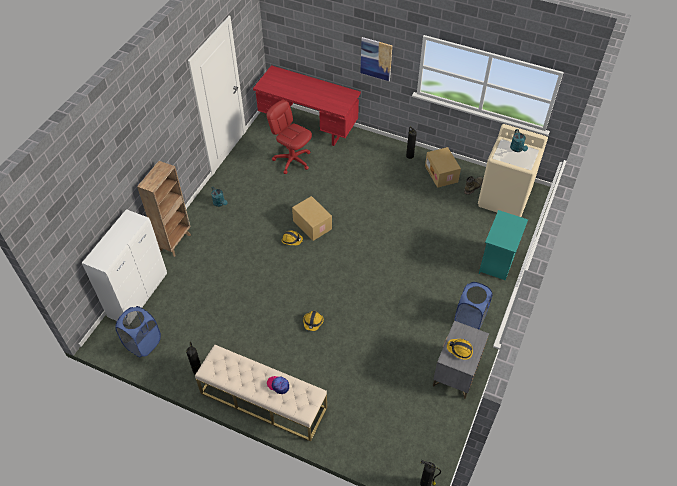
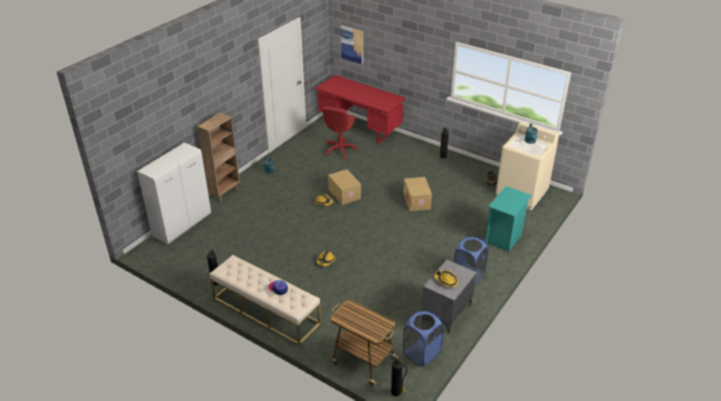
camera: 10 degrees right, 15 degrees down
(143, 343) = (176, 258): blue laundry basket -> blue laundry basket (421, 353)
(292, 160) = (340, 149): red office chair -> red office chair turned 120 degrees counterclockwise
(376, 59) = (418, 65): picture -> picture (352, 44)
(382, 449) = (362, 360): none -> cart
(442, 174) = (468, 171): cardboard box -> cardboard box (417, 201)

